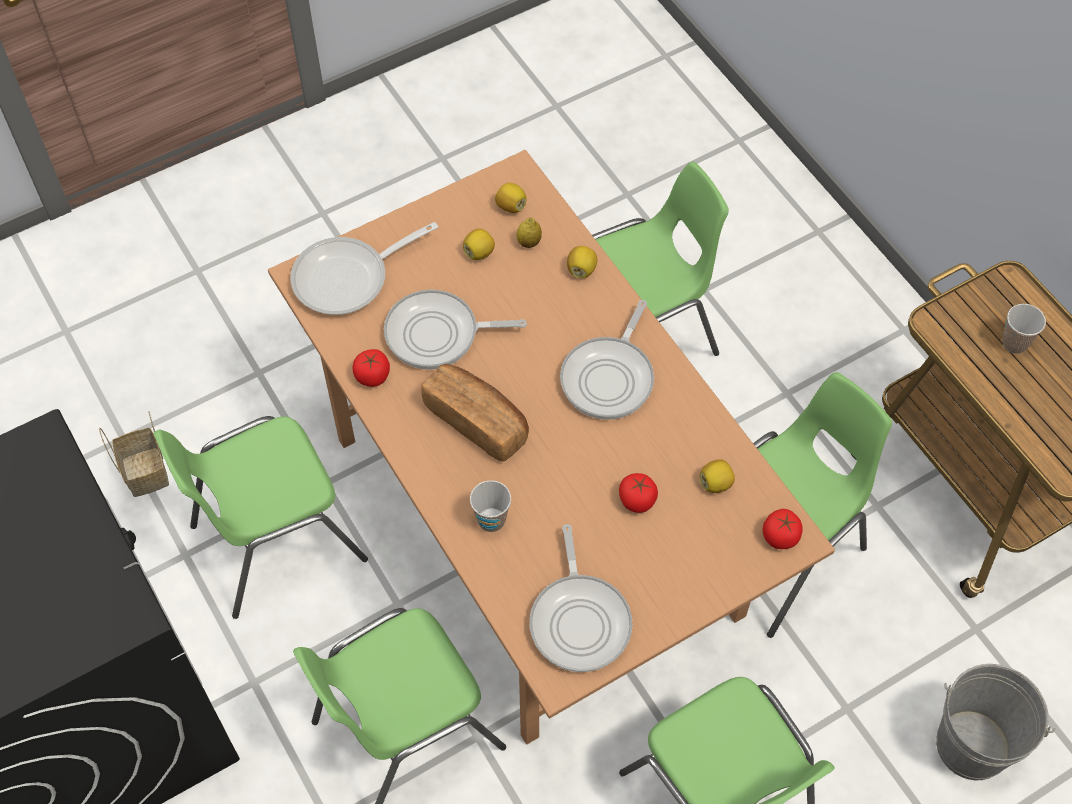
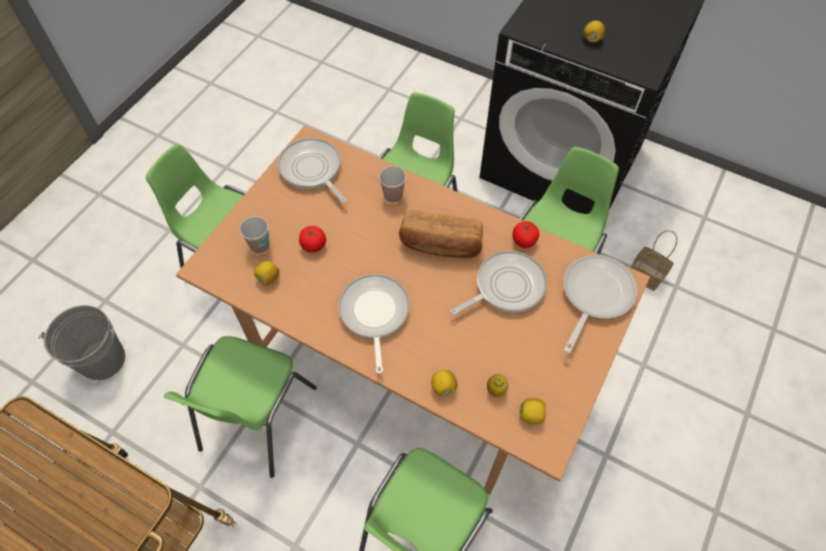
camera: 150 degrees right, 0 degrees up
(479, 252) = (525, 362): lemon -> lemon (592, 39)
(780, 536) = (213, 265): tomato -> none
(1014, 343) = (74, 516): cup -> cup (260, 246)

